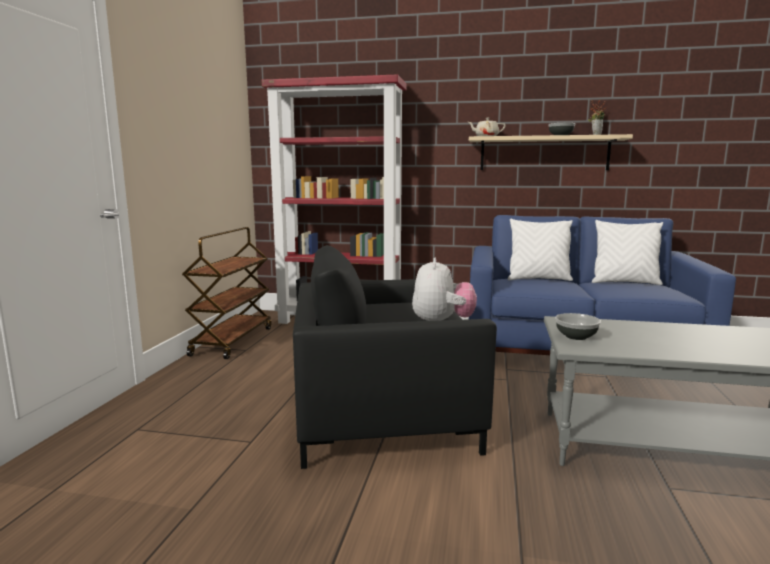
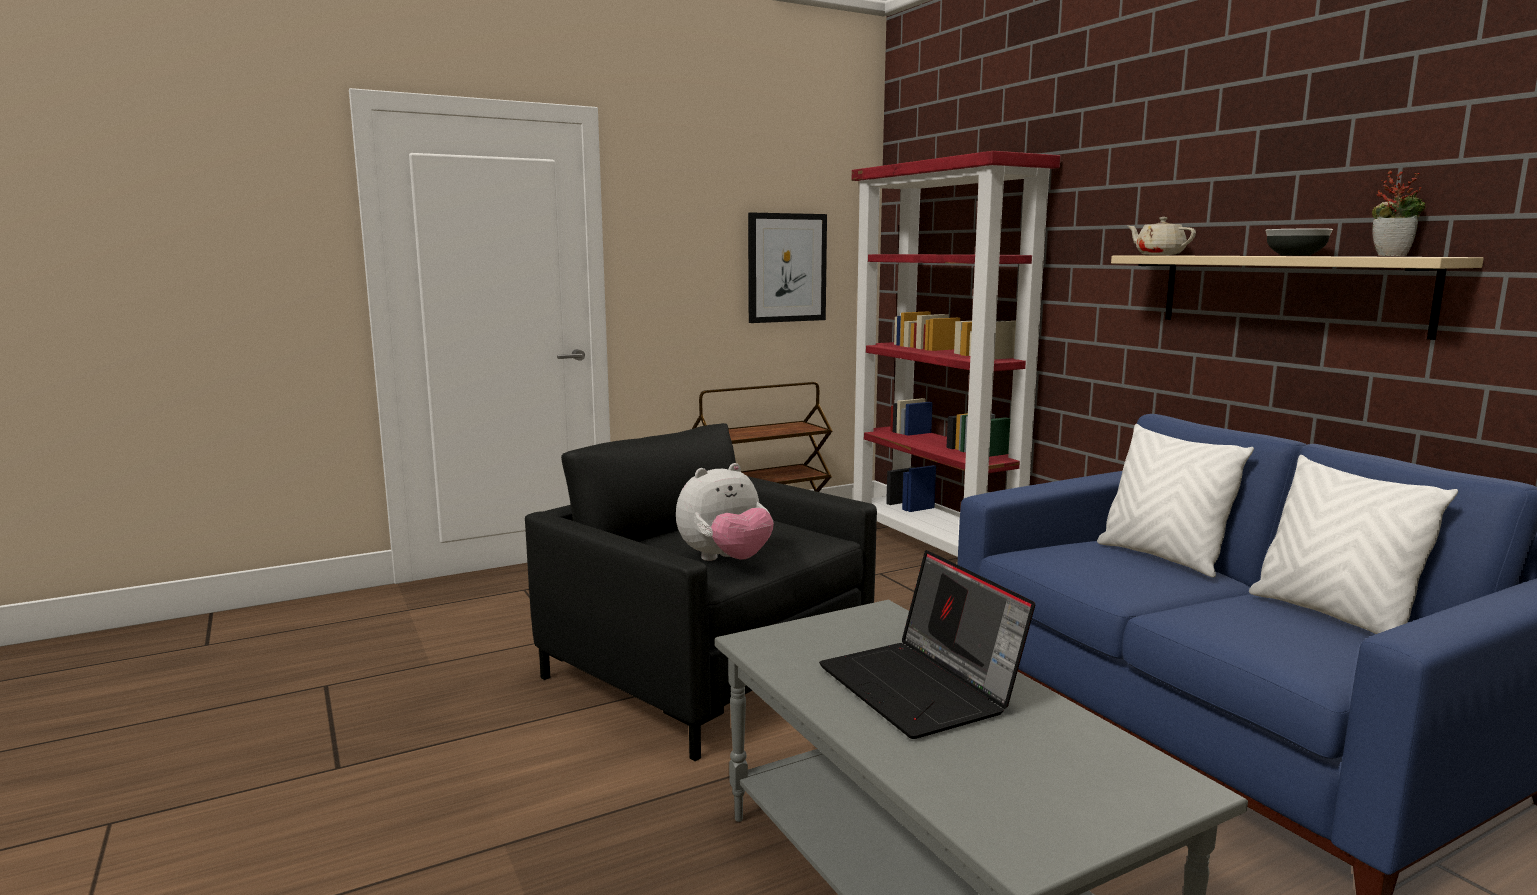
camera: 50 degrees right, 0 degrees up
(215, 146) = (786, 268): none -> picture
(576, 337) = (809, 633): bowl -> none
(666, 337) = (922, 688): none -> laptop

